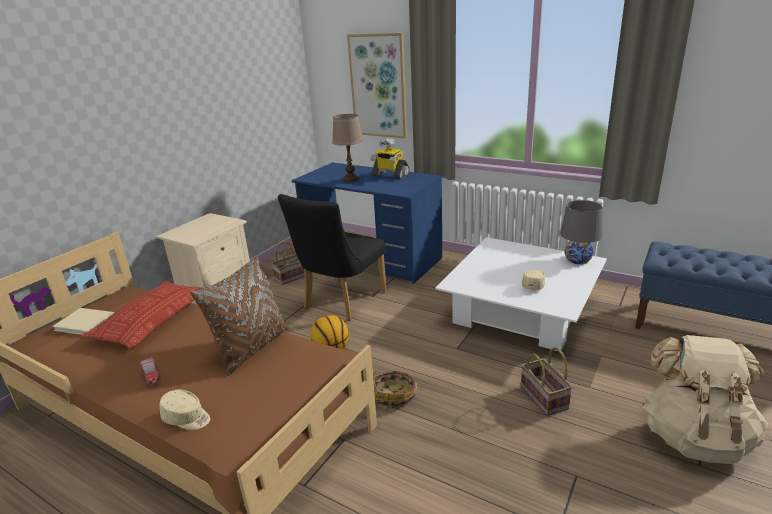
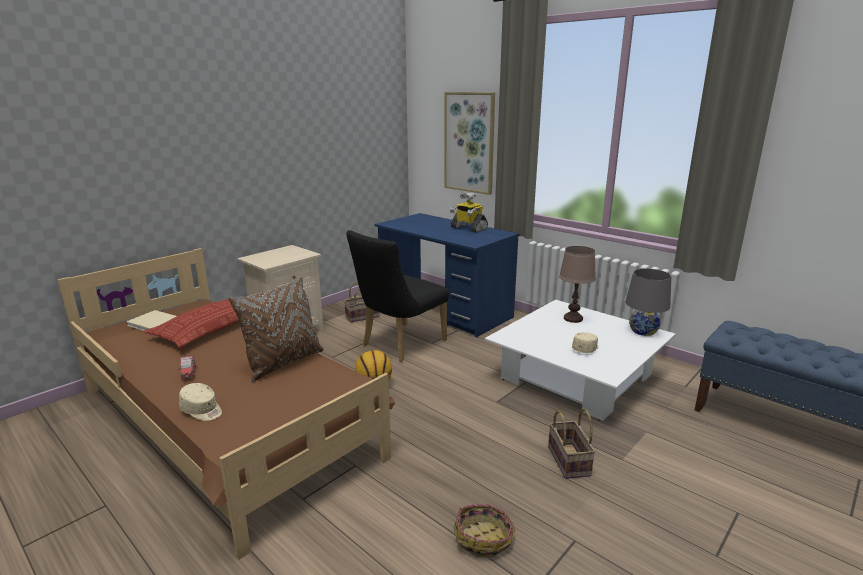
camera: 10 degrees right, 5 degrees down
(351, 179) = (429, 228): brown table lamp -> brown table lamp (573, 318)
(394, 395) = (418, 434): basket -> basket (484, 538)
(694, 437) = (721, 527): beige backpack -> none

